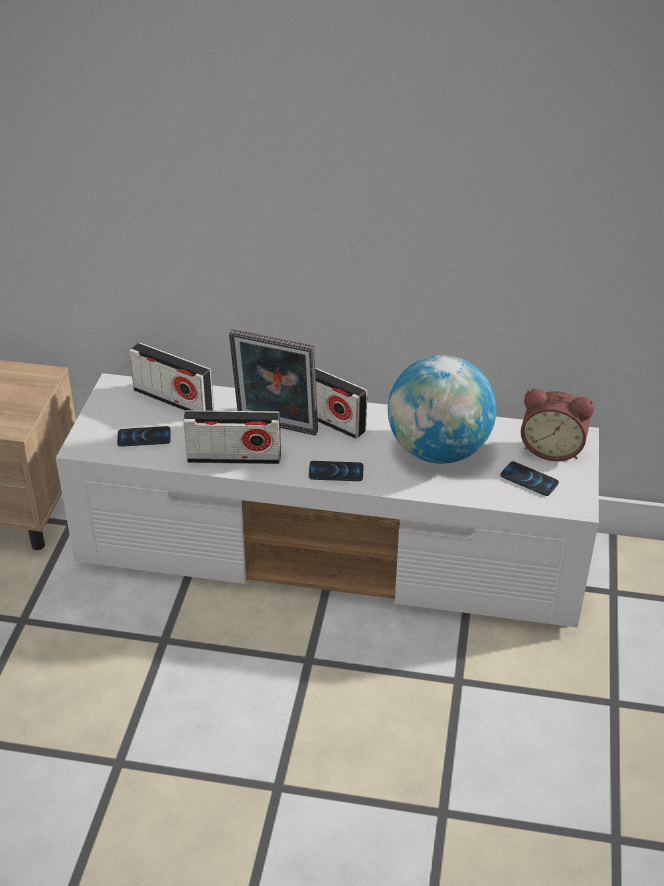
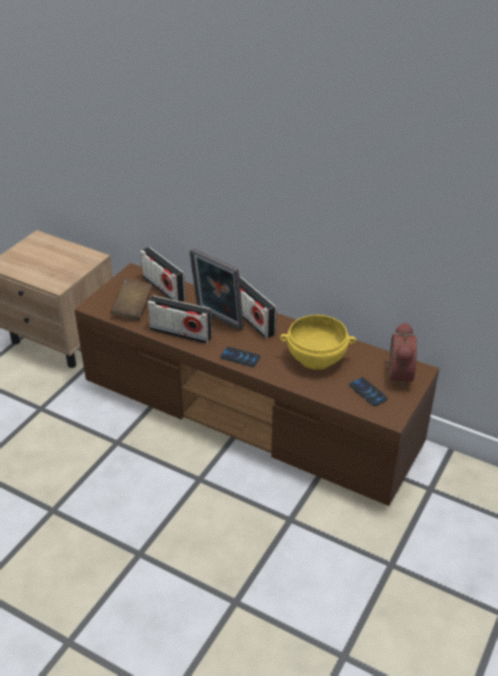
camera: 20 degrees right, 0 degrees up
(144, 437) = (133, 308): phone -> brown book
(334, 552) = (251, 414): white tv stand -> brown tv stand
(438, 451) = (316, 359): globe -> yellow bowl
(552, 449) = (396, 375): alarm clock -> alarm clock turned 120 degrees counterclockwise

